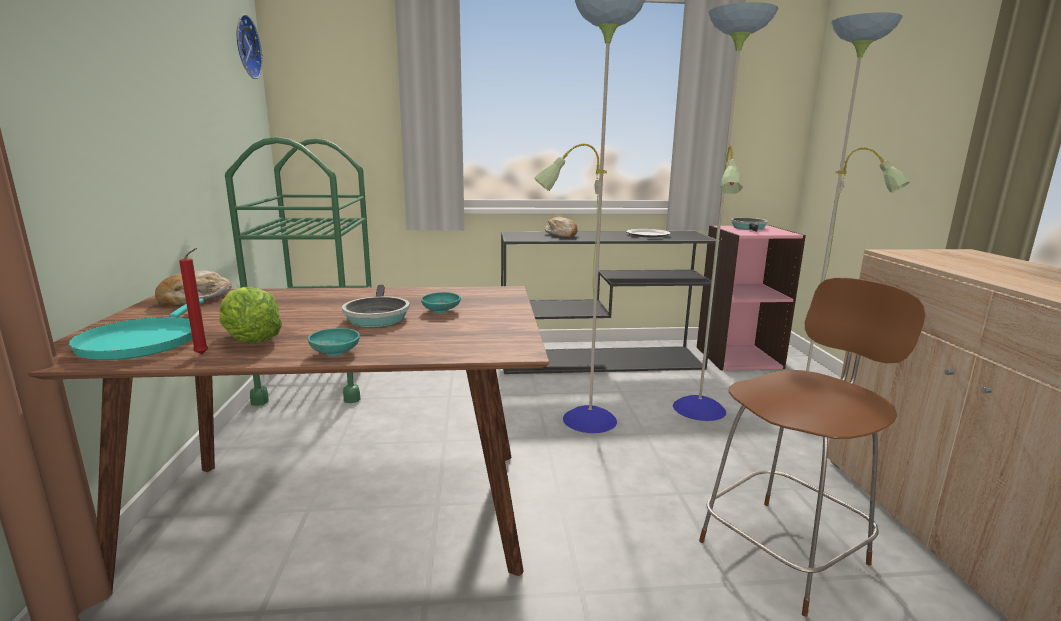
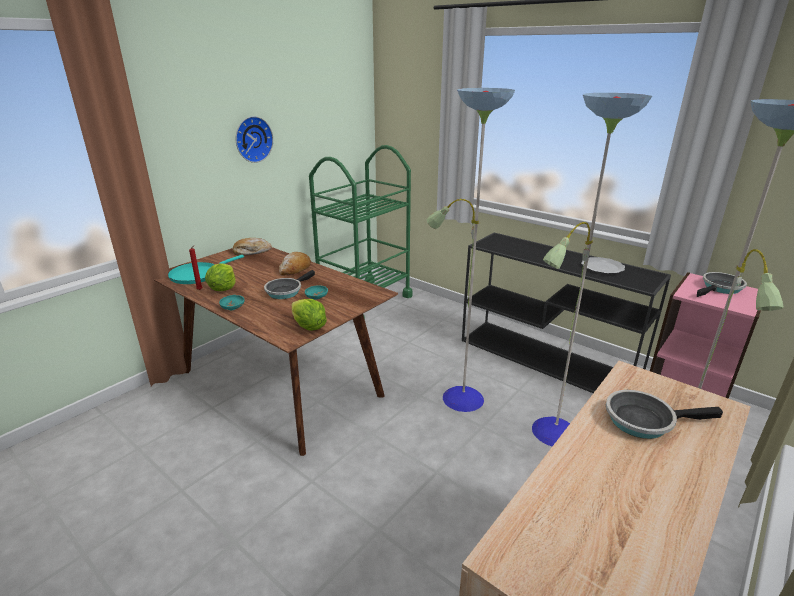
camera: 45 degrees right, 10 degrees up
(244, 47) = (353, 84): wall clock -> wall clock (252, 139)
(510, 334) = (309, 327): none -> lettuce
(561, 234) = (528, 248): bread -> bread (295, 269)
(786, 550) = (438, 541): brown stool -> none
(978, 265) = (644, 420): none -> frying pan

